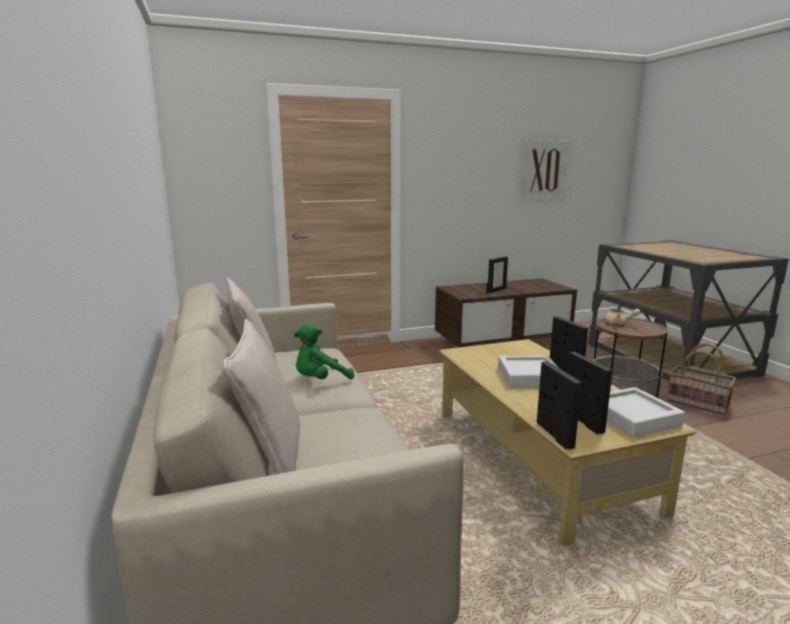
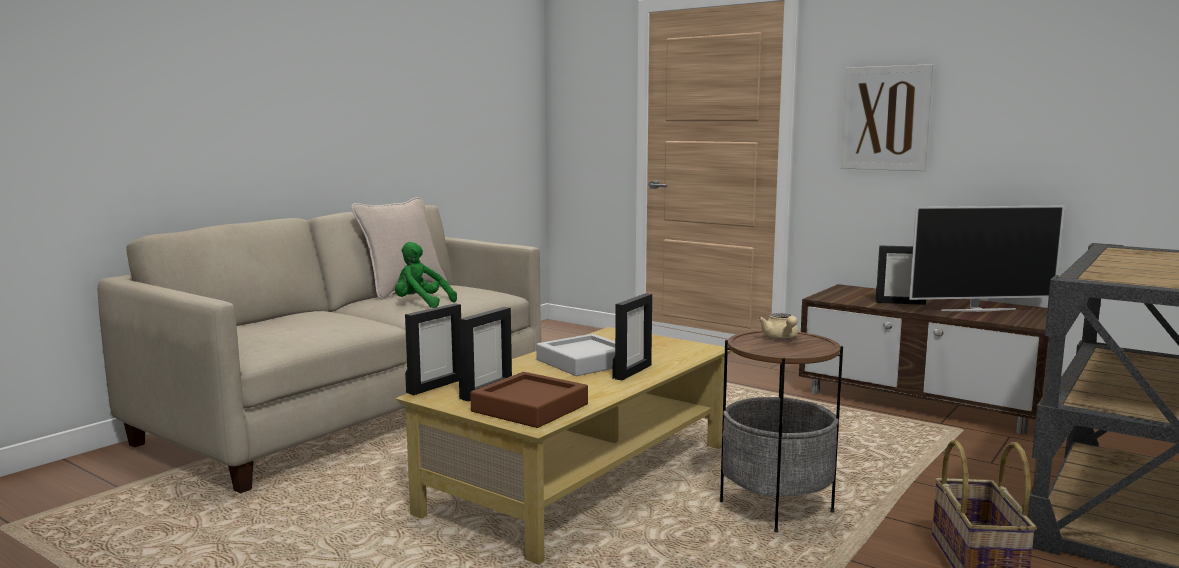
camera: 55 degrees right, 5 degrees down
(272, 460) = (262, 319): beige pillow -> none
(527, 286) = (977, 309): none -> television
(544, 170) = (1079, 96): picture -> picture (885, 118)
(633, 417) = (530, 408): grey tray -> brown tray

